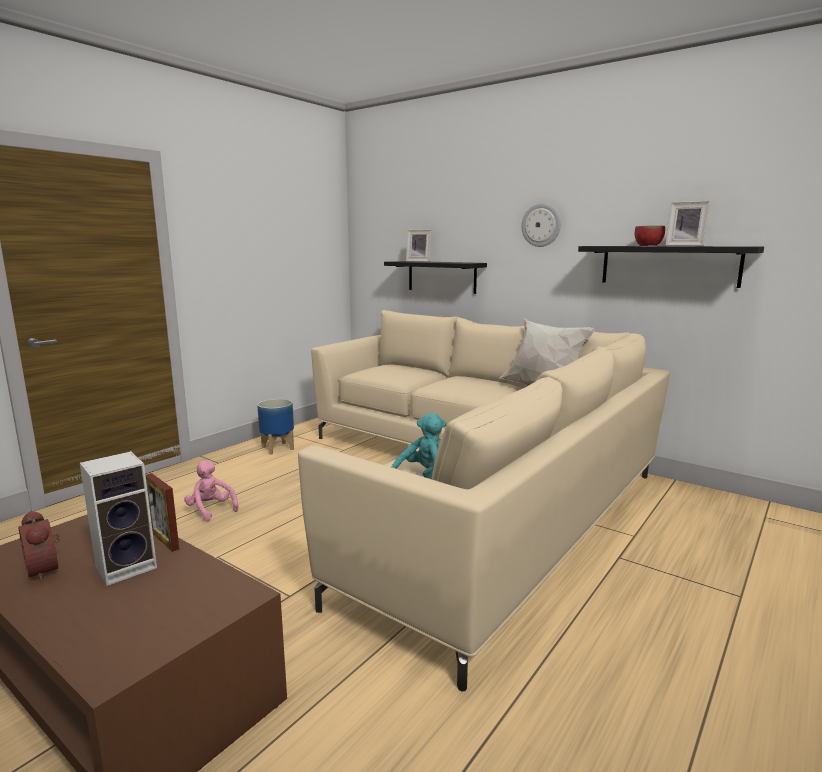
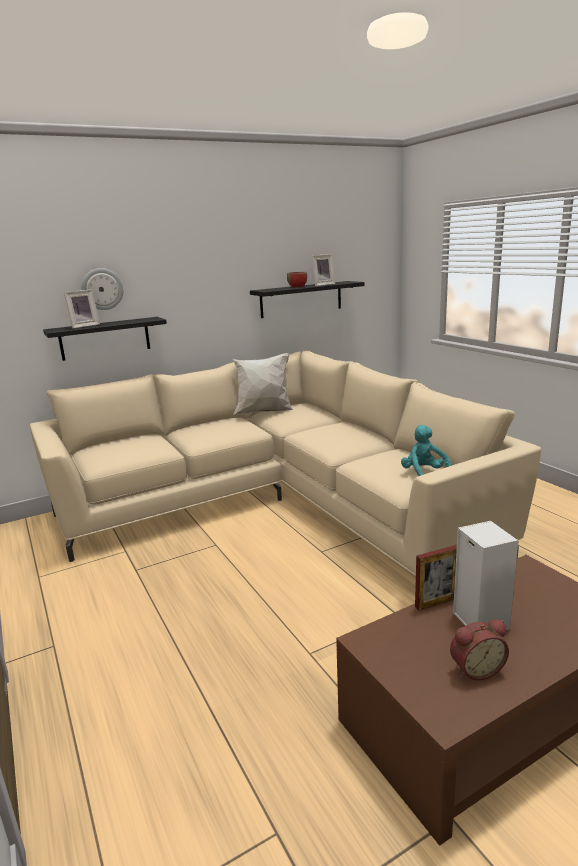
camera: 65 degrees left, 5 degrees up
(211, 510) = (197, 655): pink plush toy -> none
(278, 448) = (64, 593): planter -> none
(541, 225) = (205, 276): wall clock -> wall clock (102, 289)

